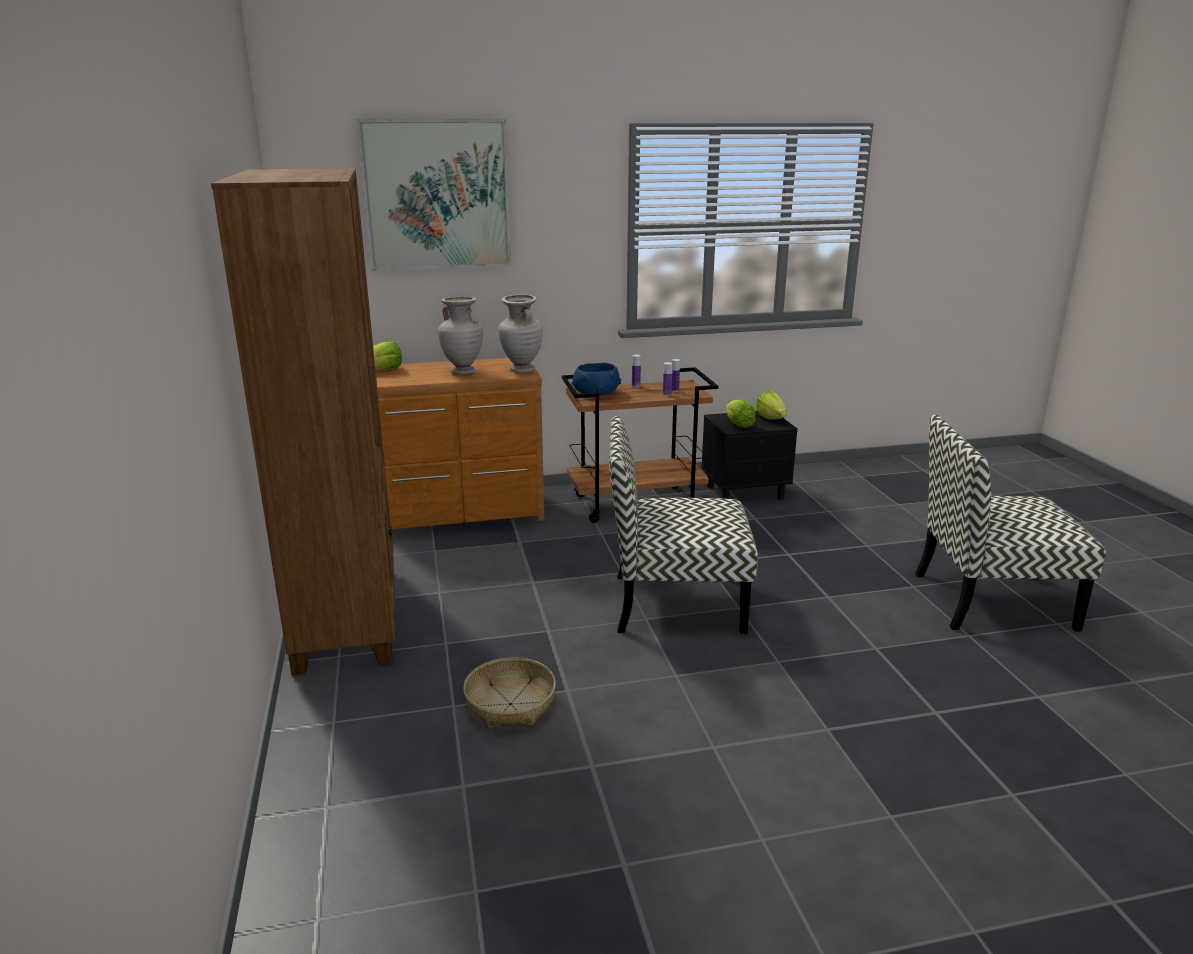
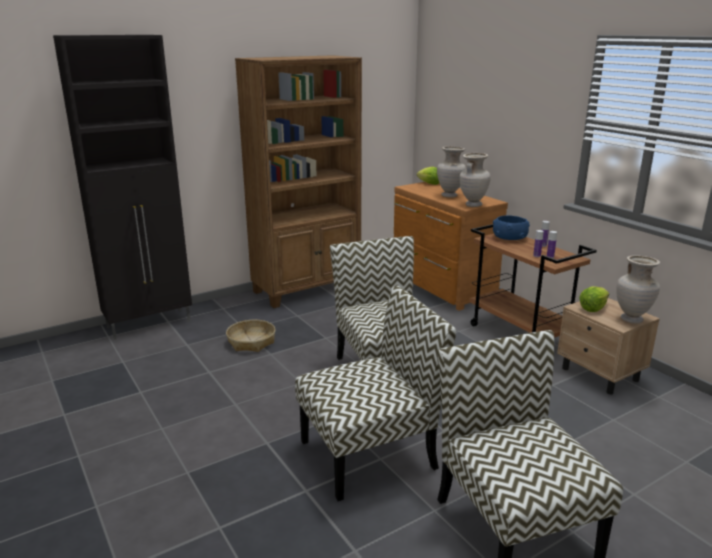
camera: 70 degrees right, 0 degrees up
(314, 837) = (150, 324): none -> black cabinet
(437, 195) = (480, 81): picture -> none
(746, 492) = (600, 375): black nightstand -> beige nightstand
(771, 418) = (632, 319): lettuce -> beige vase
(864, 652) = (370, 453): none -> chair

